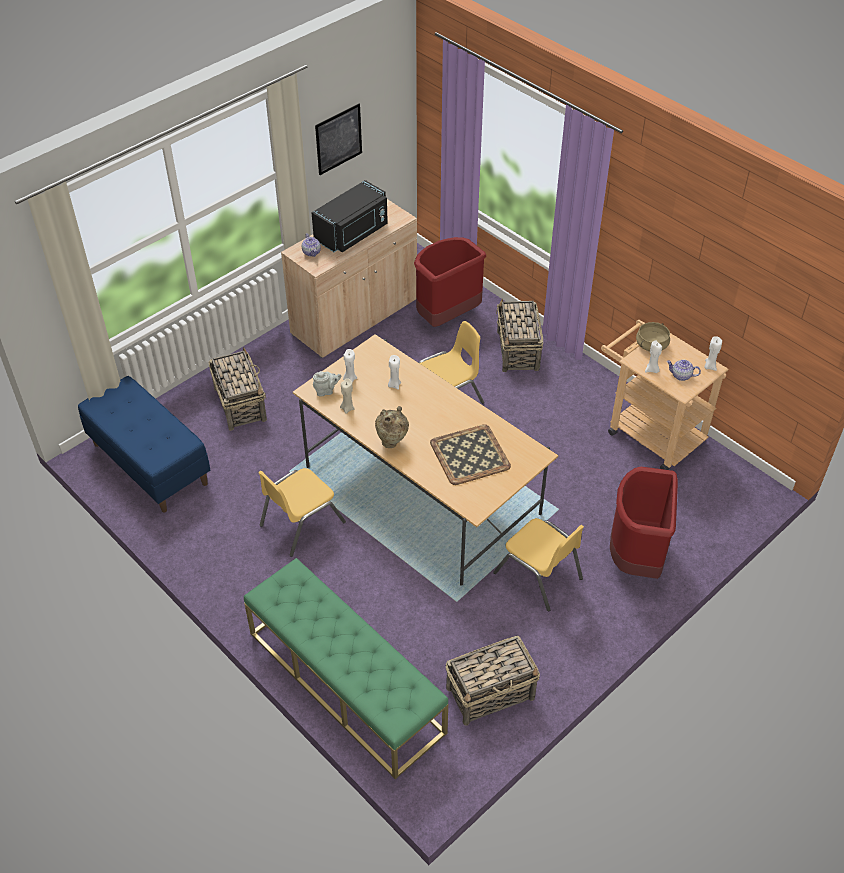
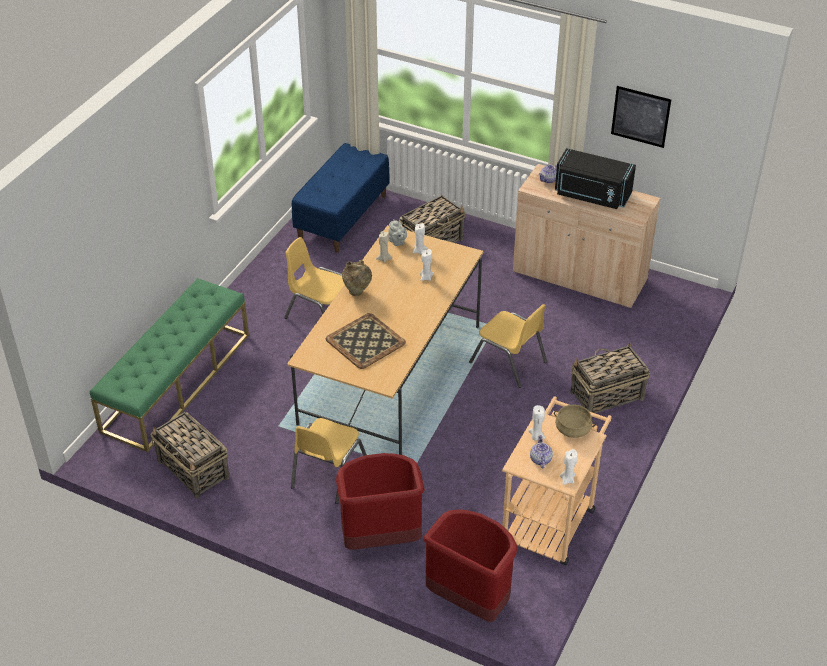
camera: 70 degrees right, 5 degrees down
(446, 316) = (622, 334): red trash can -> red trash can (469, 599)

